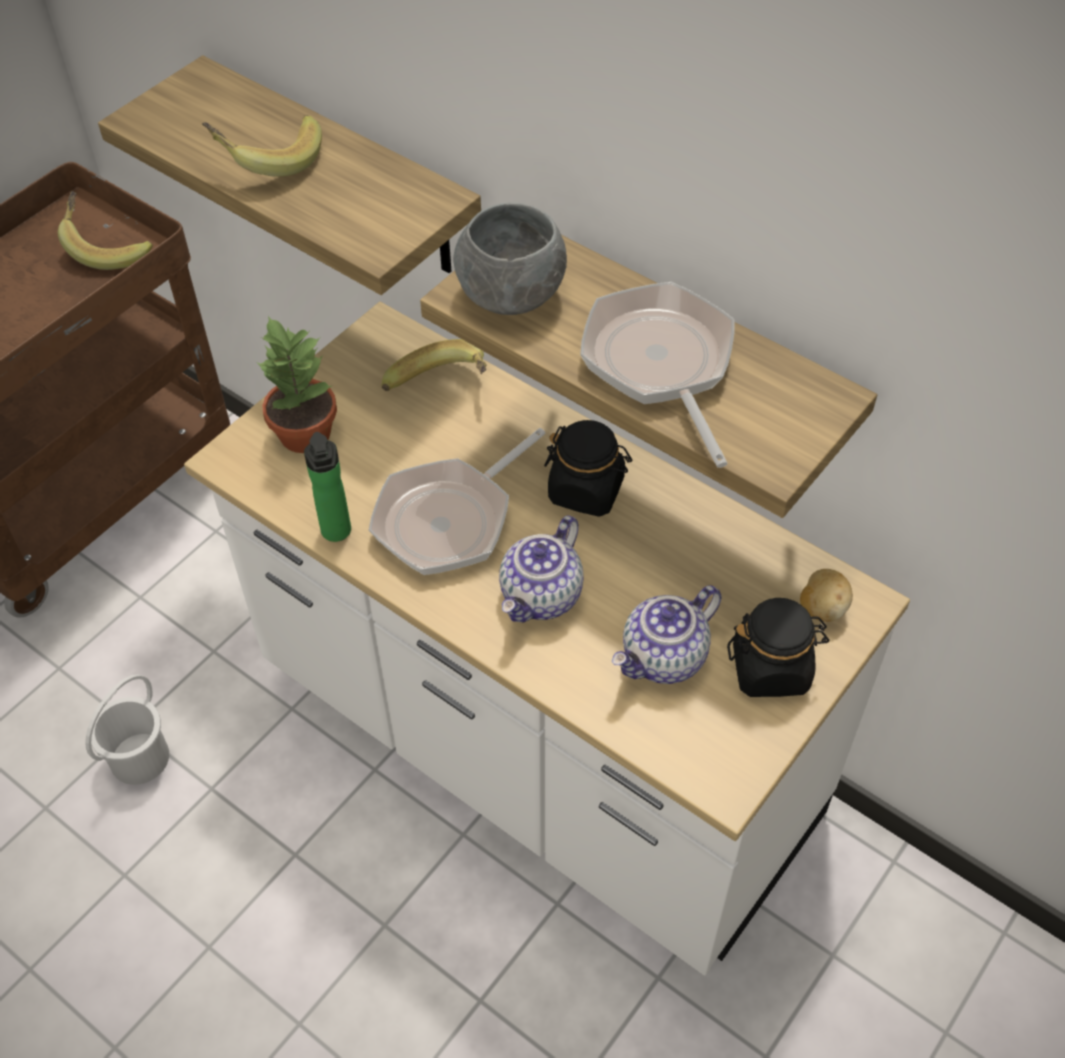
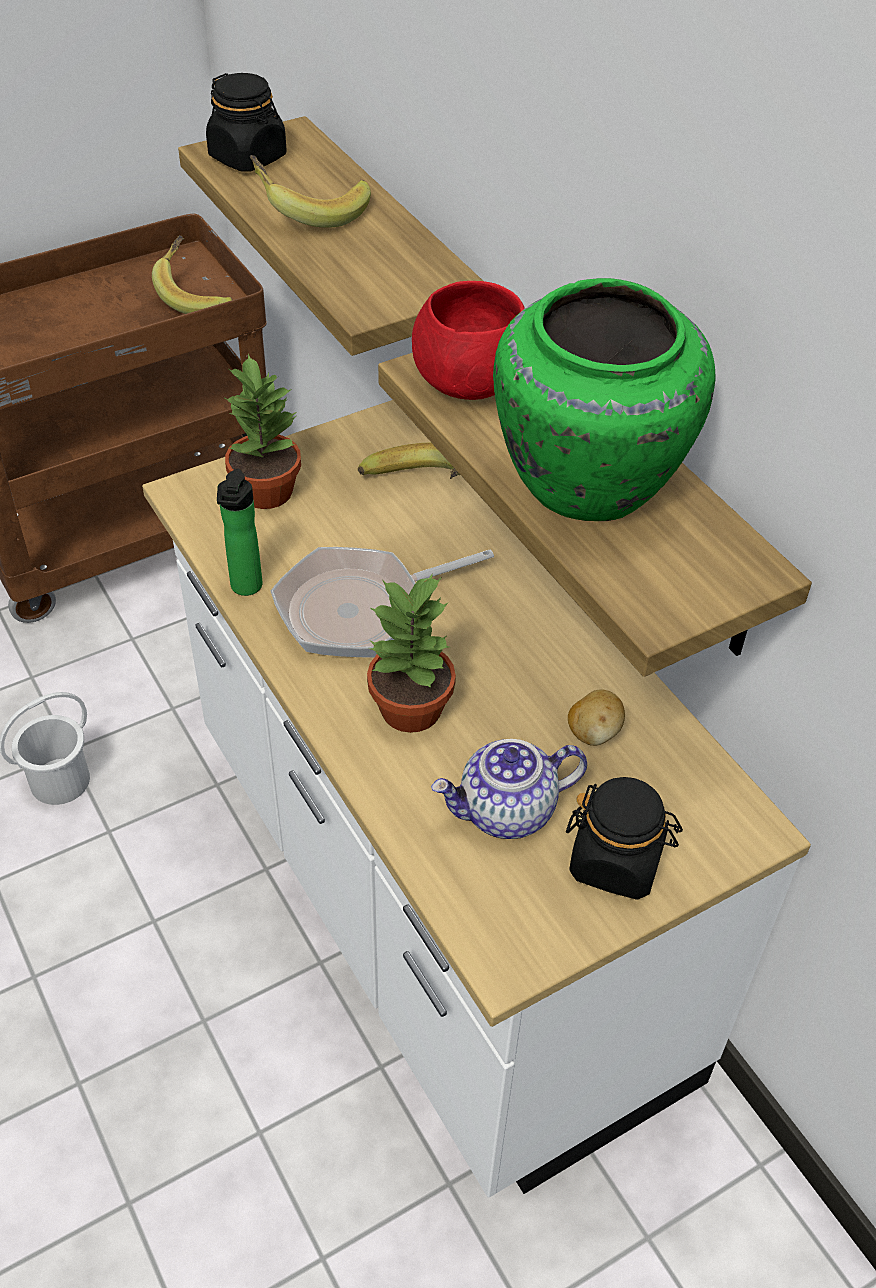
camera: 20 degrees right, 5 degrees down
(510, 295) = (469, 383): grey bowl -> red bowl
(542, 596) = (412, 710): teapot -> potted plant
(586, 490) = (511, 625): black jar -> black jar (248, 157)
(661, 365) = (586, 487): frying pan -> green vase
(822, 608) = (704, 819): potato -> potato (593, 733)

